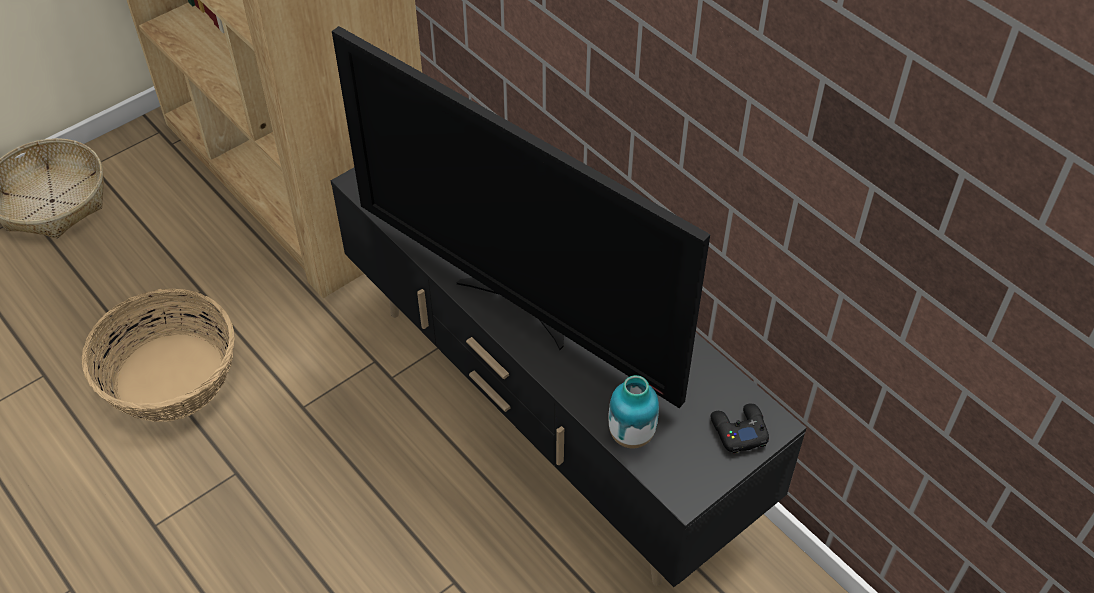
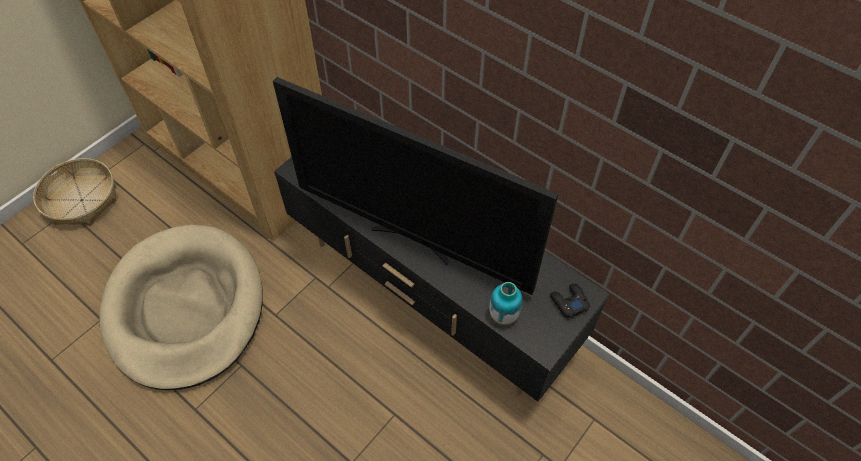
camera: 10 degrees left, 5 degrees up
(170, 378) = (185, 308): basket -> beige dog bed

